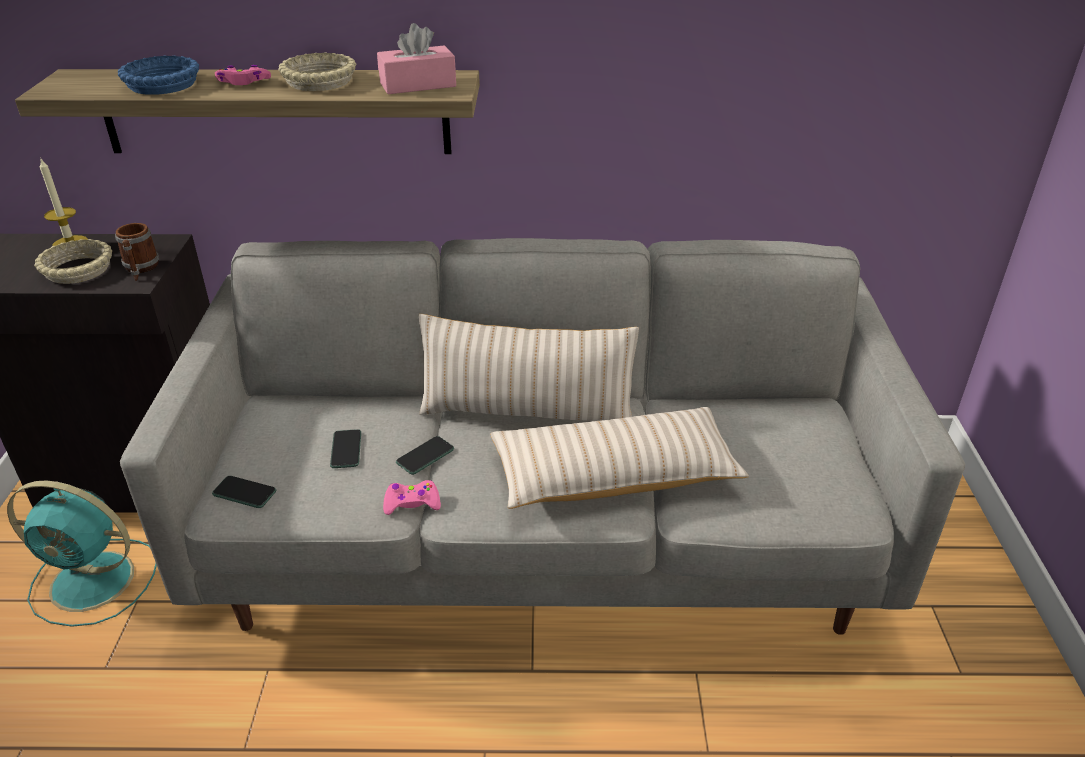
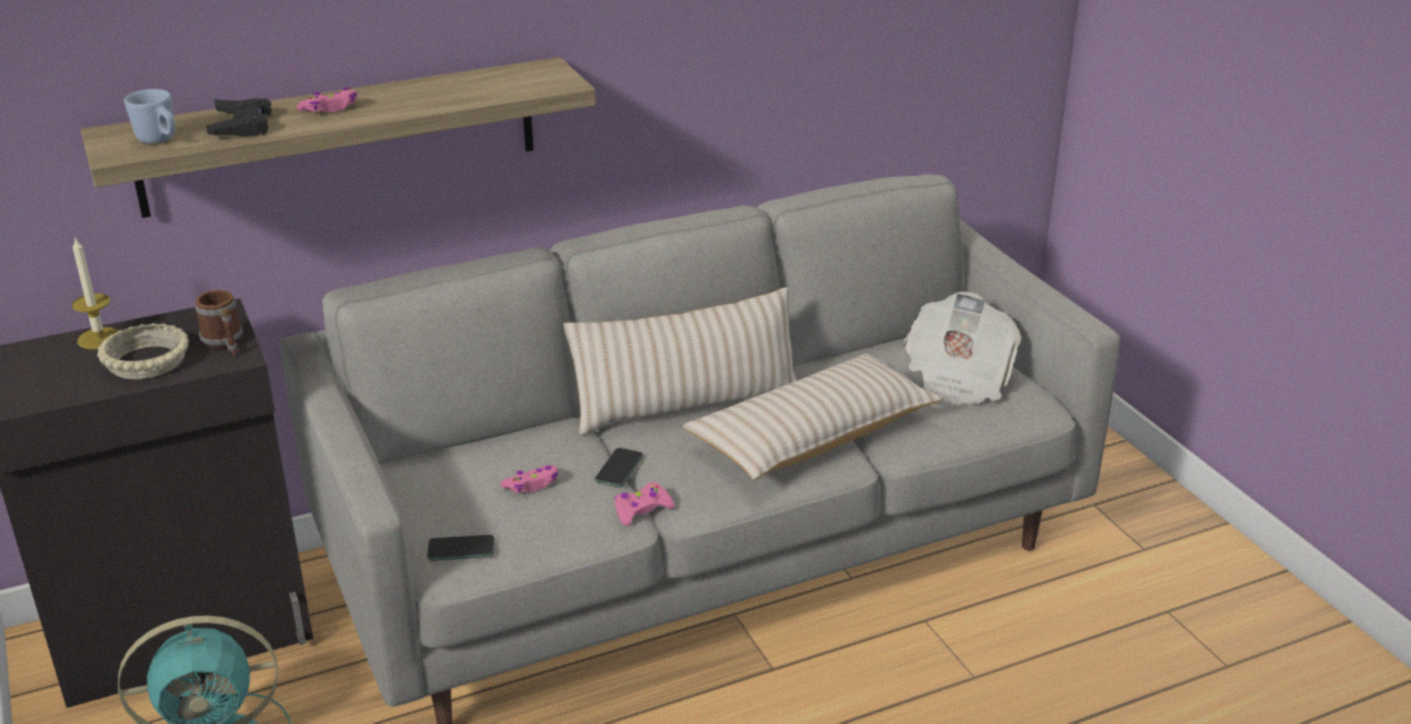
camera: 25 degrees left, 5 degrees down
(91, 86) = (160, 140): none -> blue mug
(162, 84) = (242, 125): blue bowl -> black game controller
(320, 81) = (412, 94): beige bowl -> none
(346, 450) = (532, 485): phone -> pink game controller
(418, 85) = (521, 81): pink tissue box -> none
(792, 456) = (957, 379): none -> newspaper

